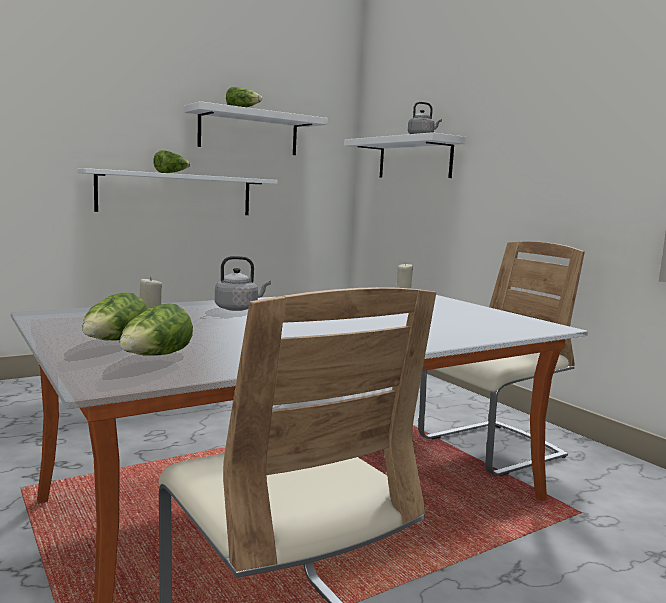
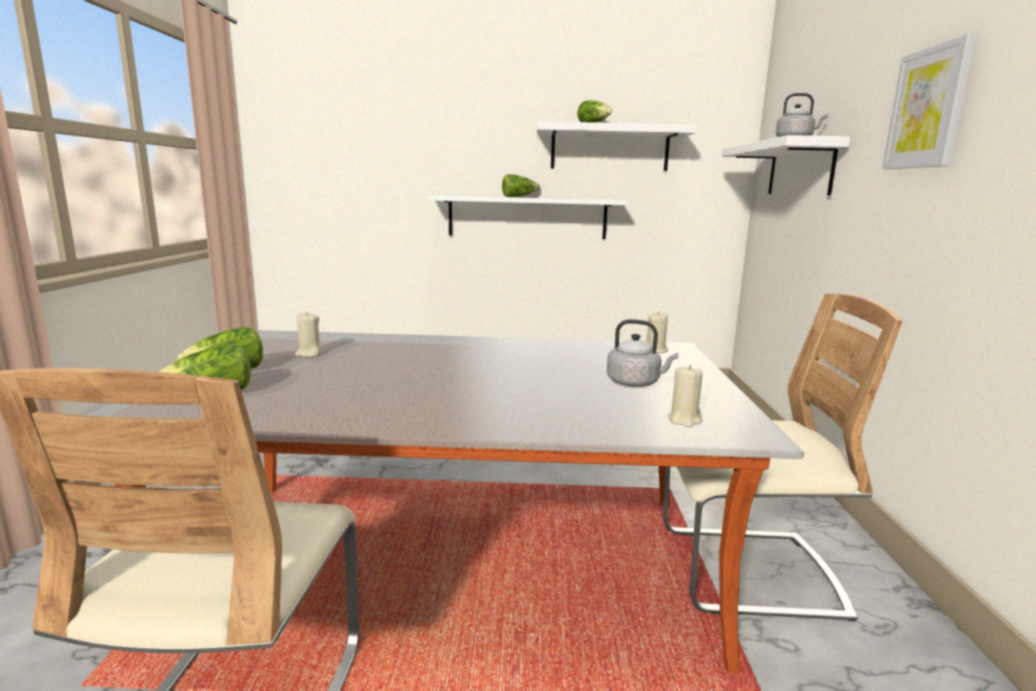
camera: 35 degrees right, 5 degrees up
(238, 308) = (421, 348): grey kettle -> grey kettle (636, 383)
(509, 325) = (684, 420): none -> beige candle
(534, 122) = (928, 108): none -> picture

